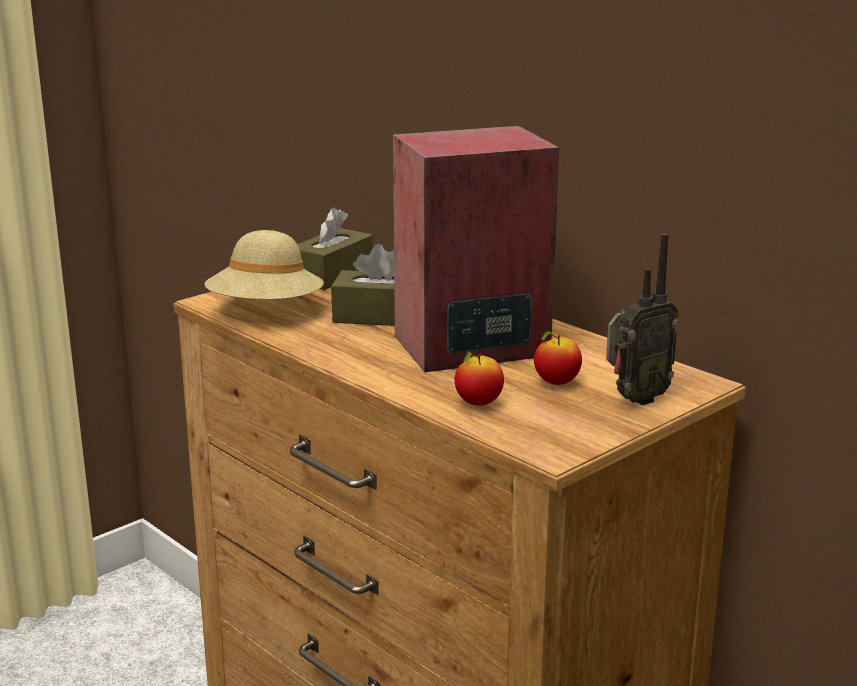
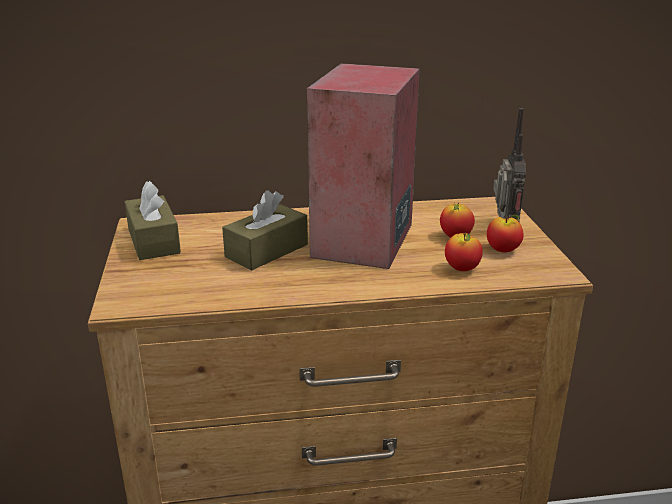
camera: 55 degrees left, 5 degrees up
(266, 311) = (186, 288): beige hat -> none
(562, 413) = (503, 250): none -> apple

